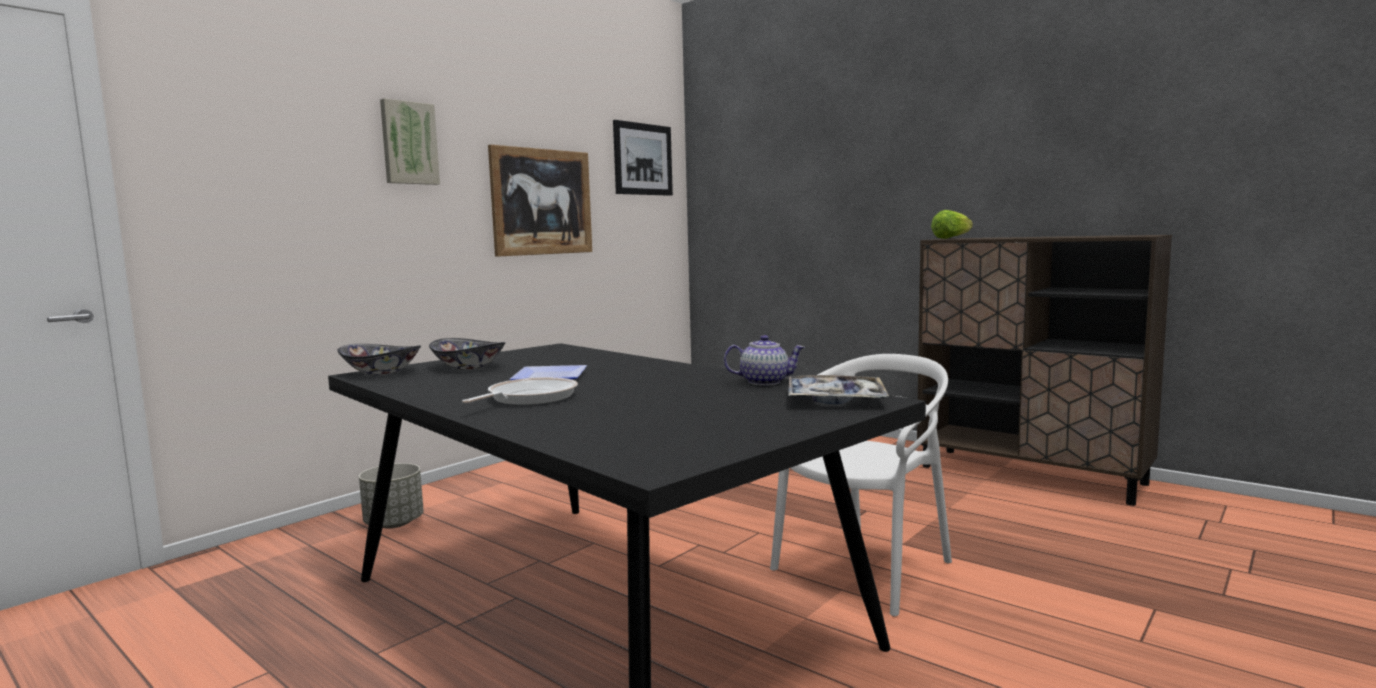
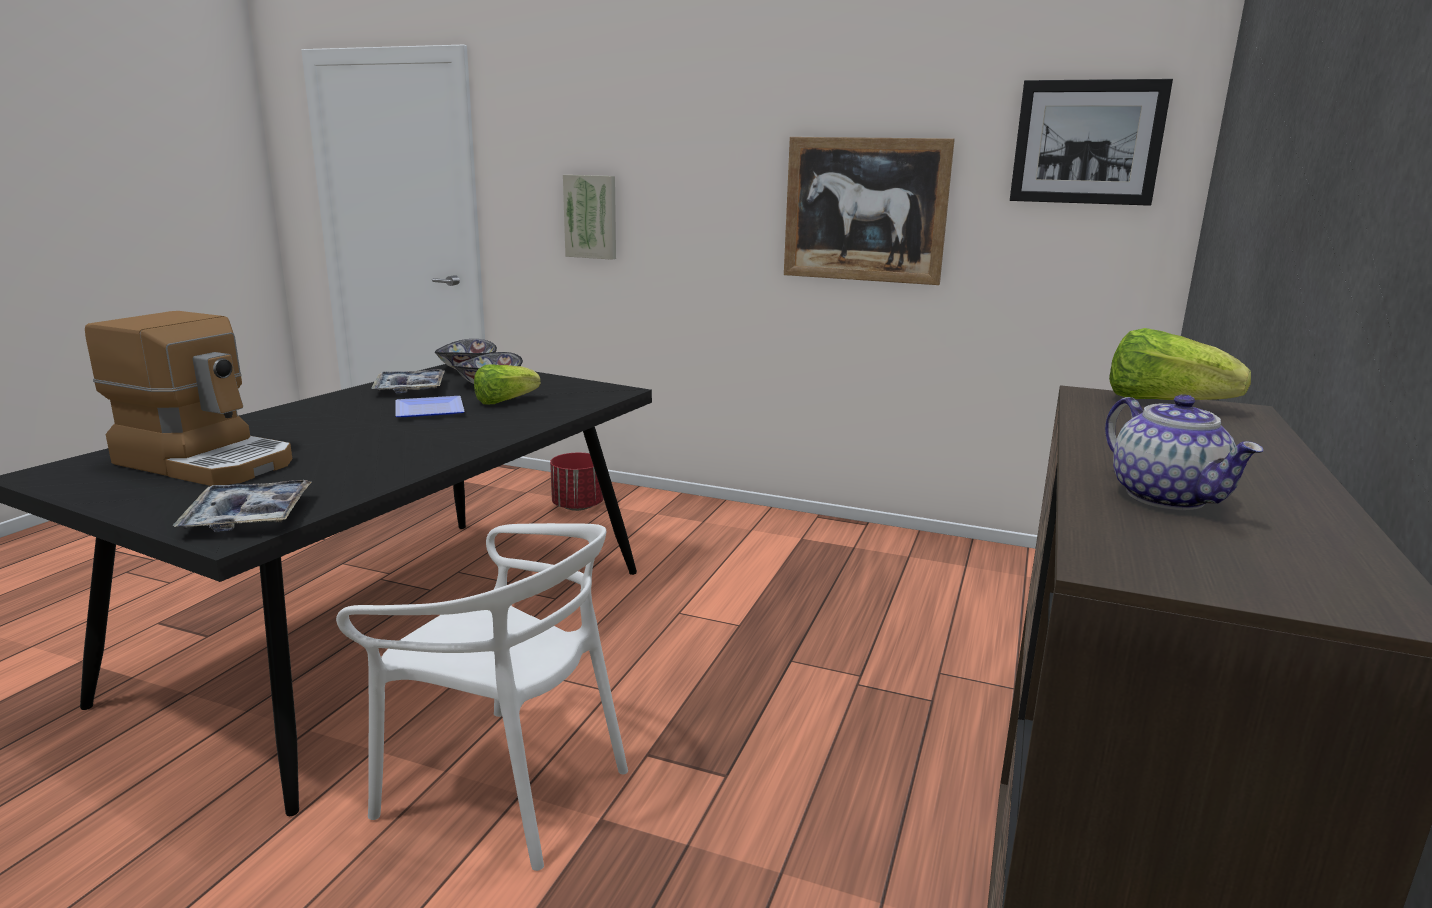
camera: 70 degrees right, 10 degrees up
(394, 523) = (578, 506): grey planter -> red planter
(408, 143) = (693, 141): picture -> picture (591, 216)
(445, 383) = (410, 388): none -> tray
(528, 398) = (328, 417): frying pan -> none
(547, 364) = (504, 401): none -> lettuce
(661, 419) = (208, 461): none -> coffee machine
(765, 382) = (369, 483): teapot -> teapot (1167, 497)

